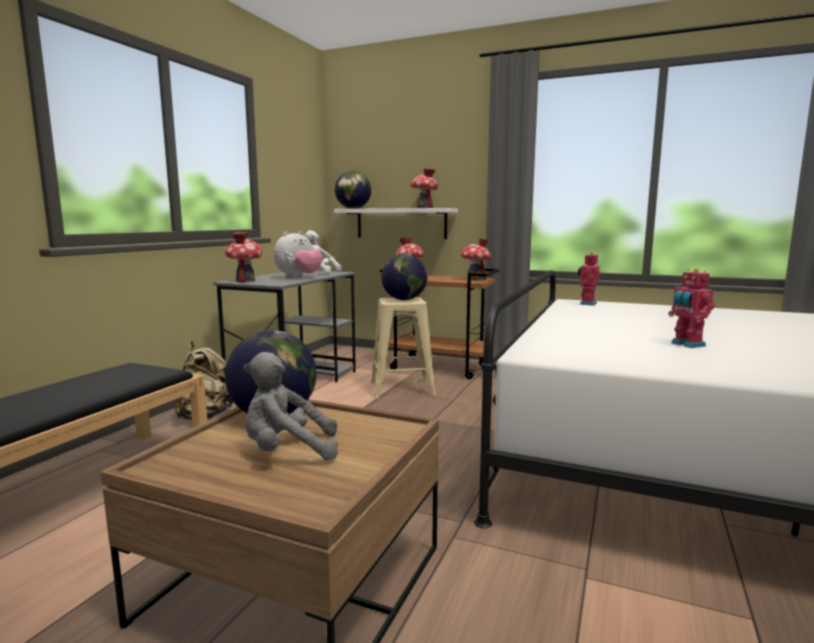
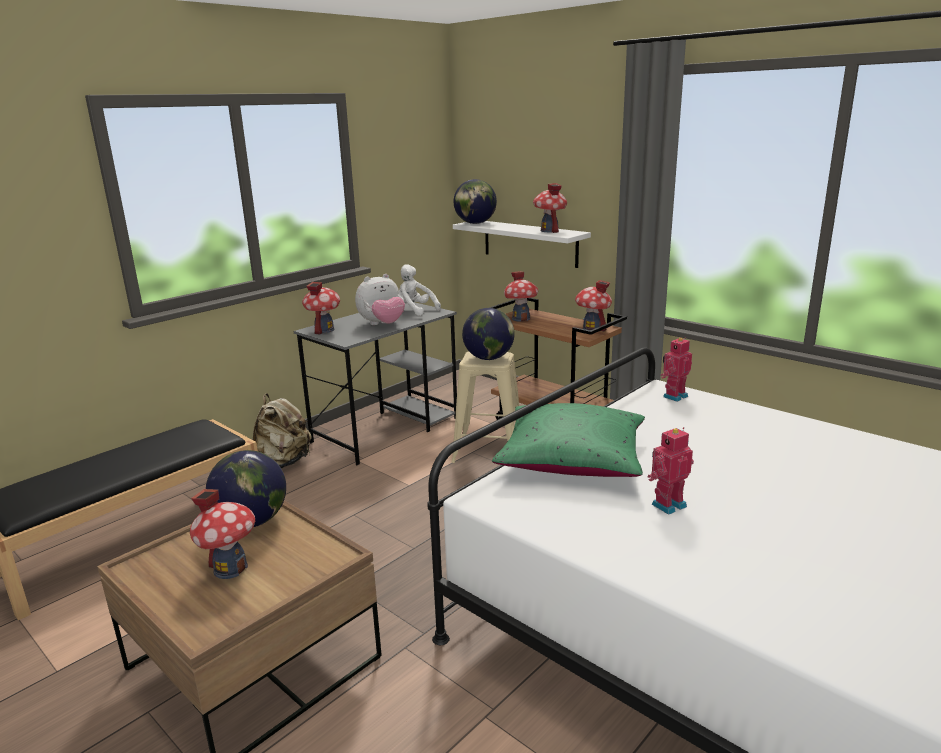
camera: 20 degrees right, 10 degrees up
(287, 451) = (230, 568): grey plush toy -> toy house
(569, 332) = (572, 459): none -> green pillow
(686, 344) = (667, 504): toy robot -> toy robot turned 60 degrees clockwise

